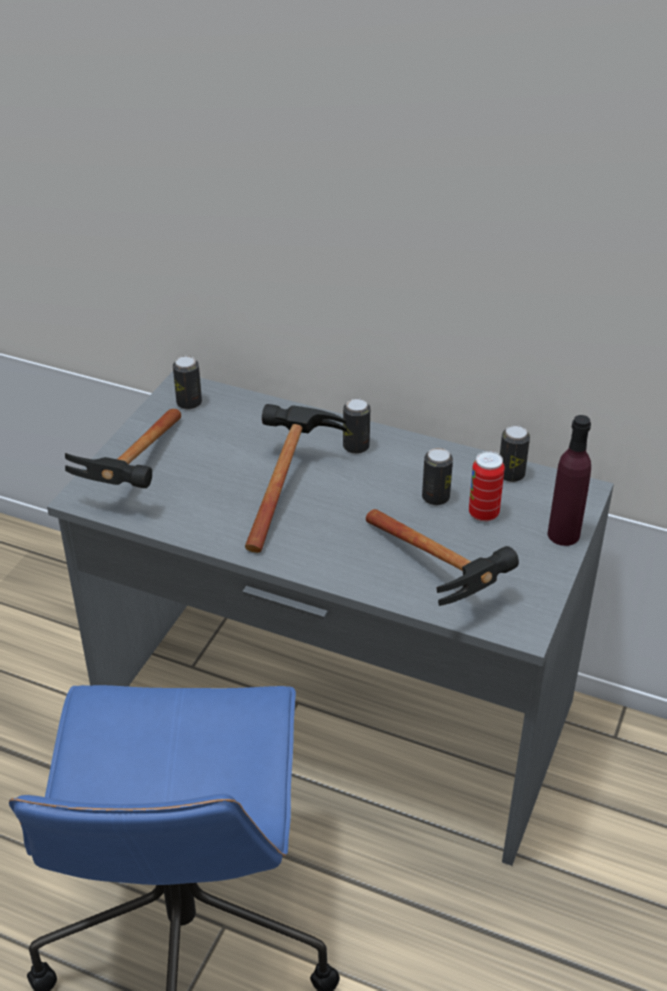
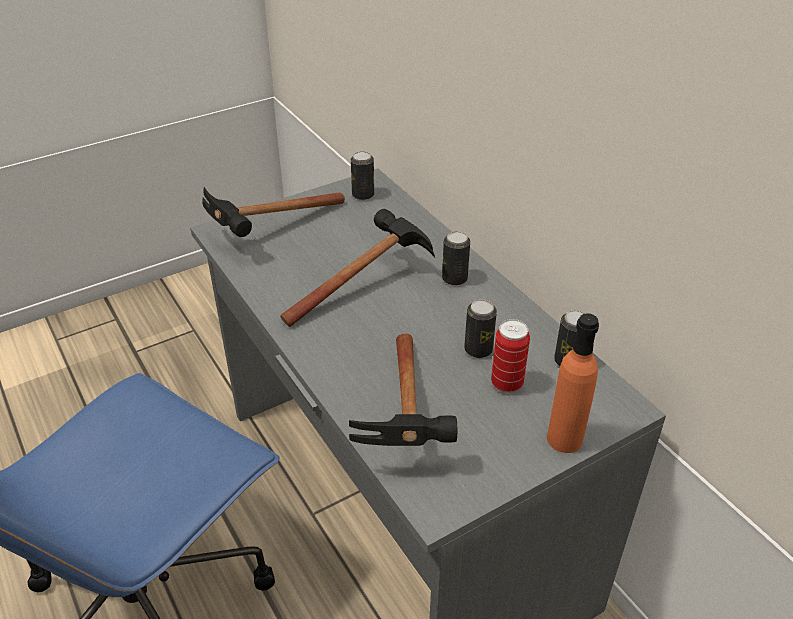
camera: 35 degrees right, 0 degrees up
(563, 534) = (564, 439): purple bottle -> orange bottle

